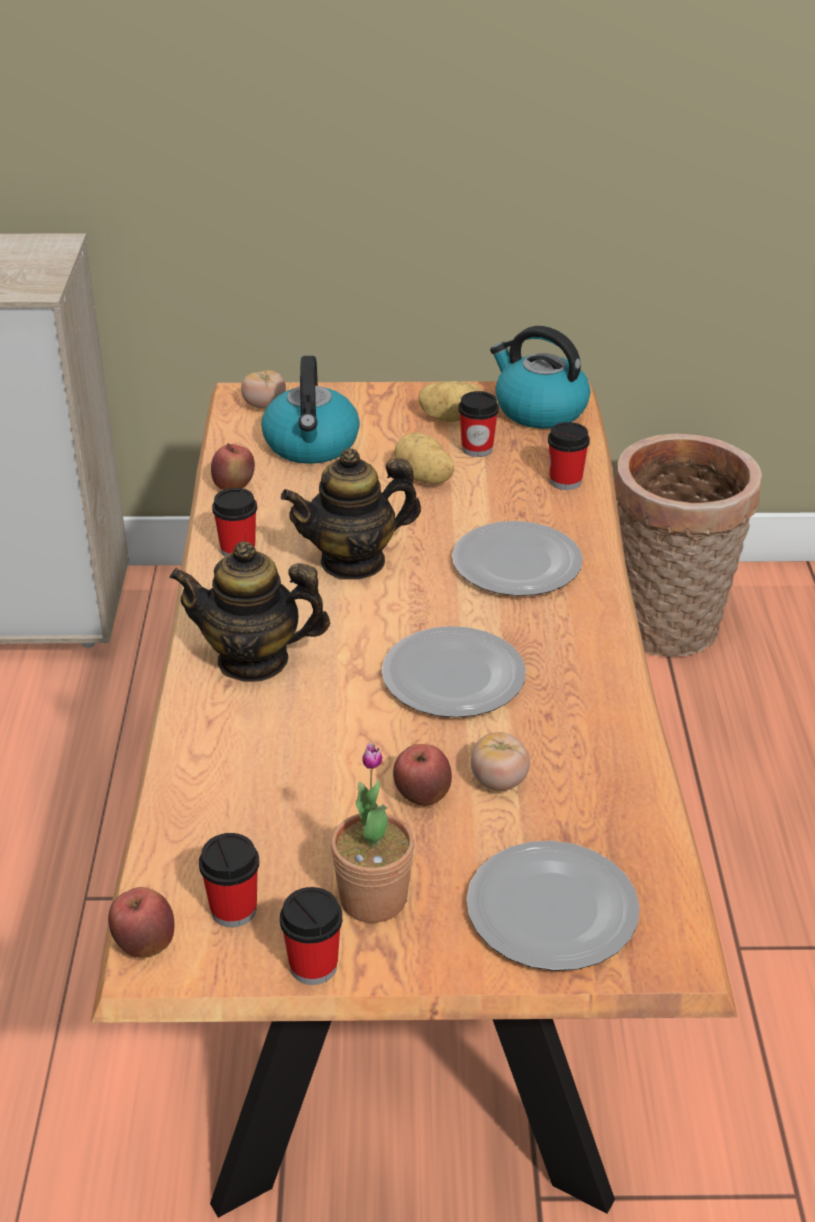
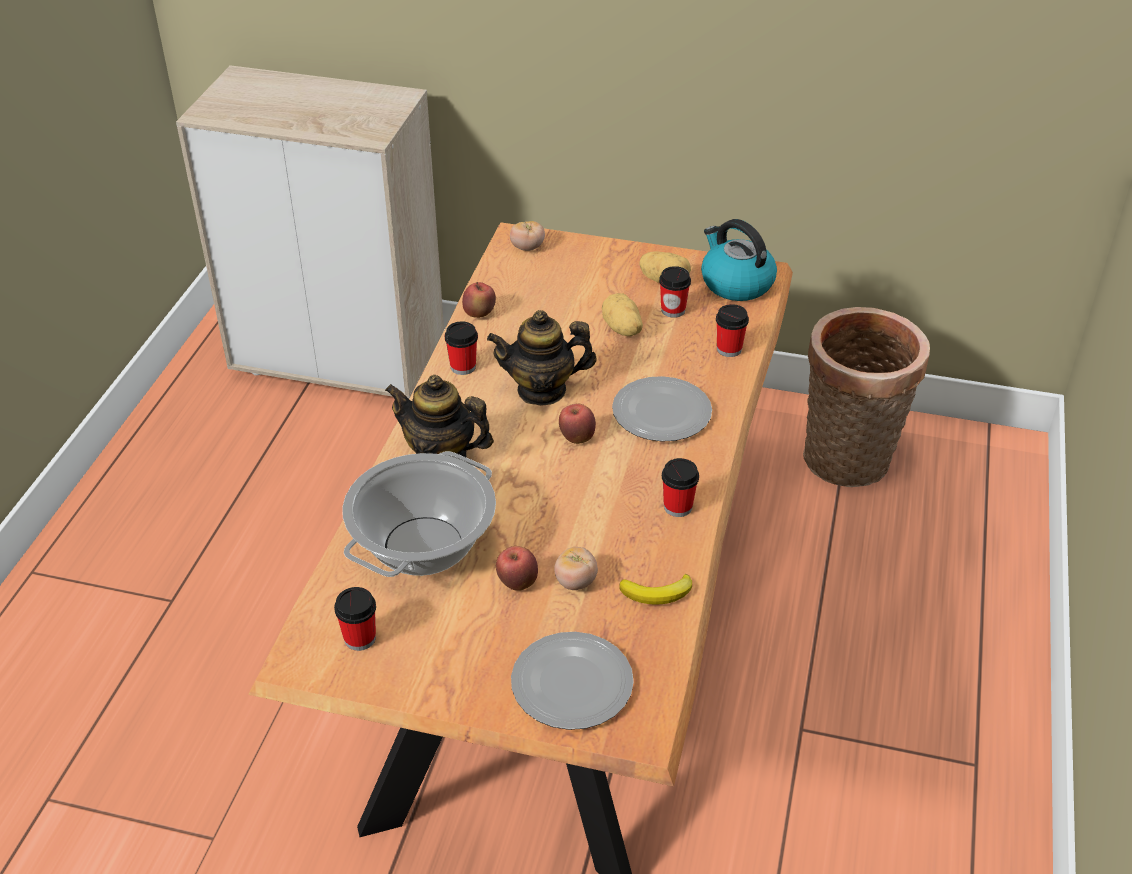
camera: 15 degrees right, 5 degrees up
(145, 945) = (294, 650): apple -> apple (577, 438)
(275, 776) = (423, 547): none -> cooking pot
(312, 445) = (549, 288): kettle -> none
(313, 966) = (397, 688): cup -> cup (678, 507)
(373, 898) = (454, 649): potted plant -> none
(454, 678) = (577, 496): plate -> none
(611, 775) = (658, 593): none -> banana

